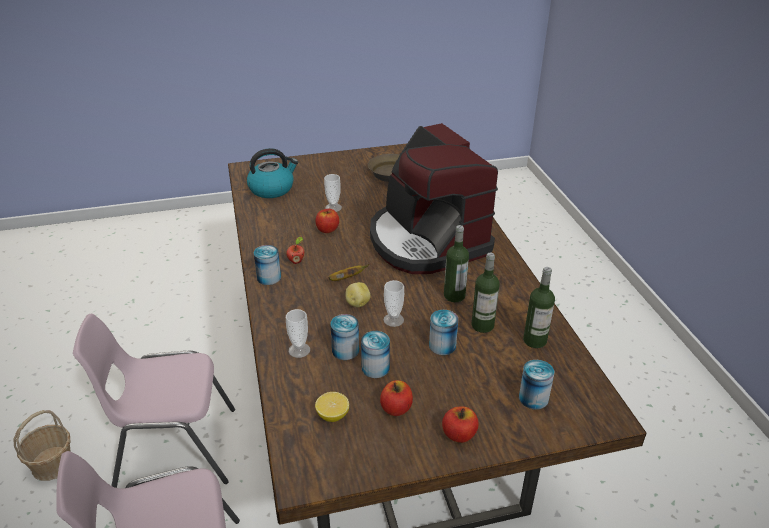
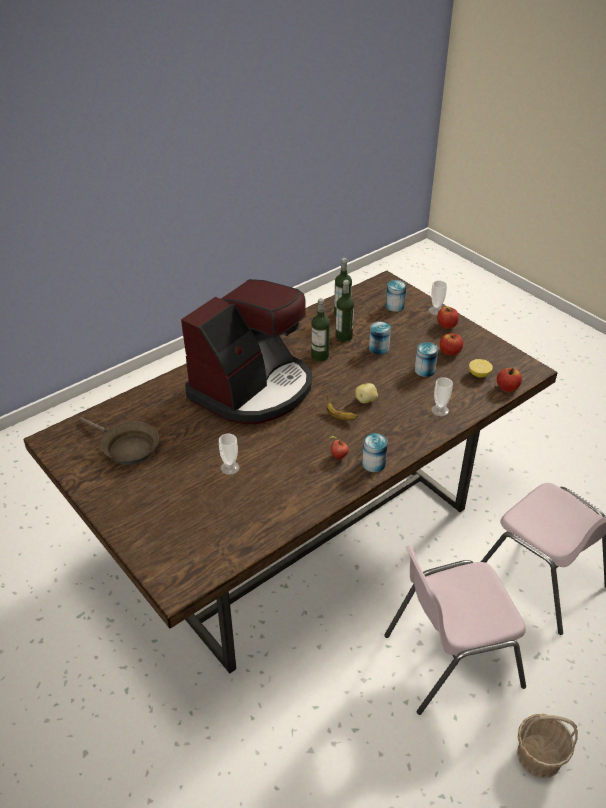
camera: 115 degrees left, 5 degrees up
(174, 448) = (450, 659): pink chair -> pink chair turned 105 degrees clockwise
(272, 189) = (216, 535): kettle -> none
(327, 229) = (273, 456): apple -> apple (507, 387)
(345, 350) = (420, 388): can -> none
(393, 320) = (370, 377): cup -> cup (436, 310)

